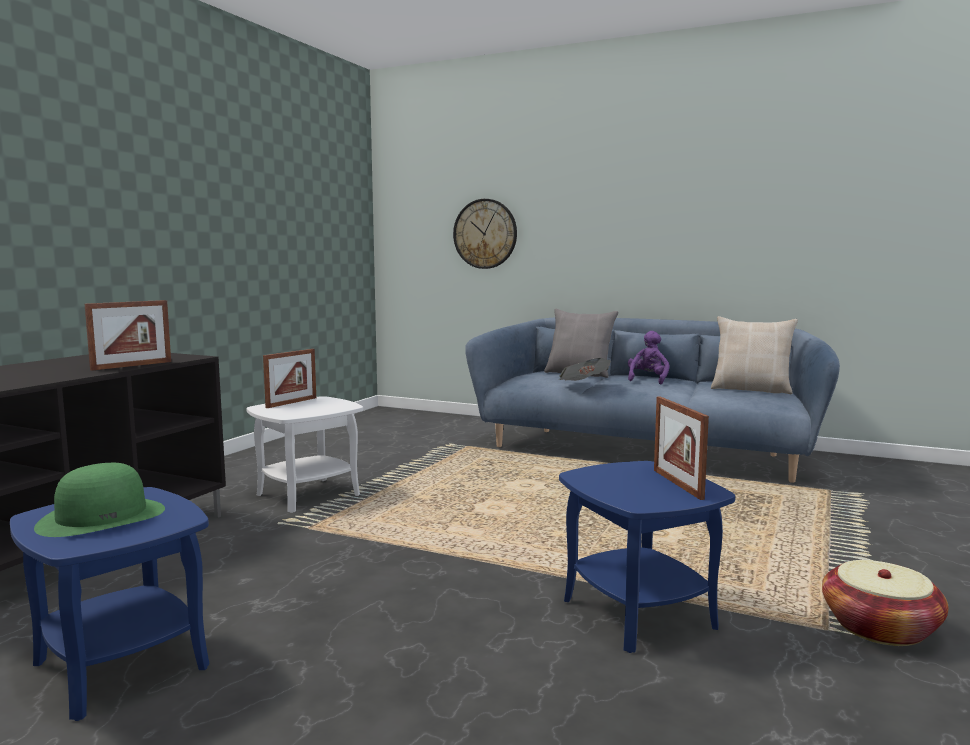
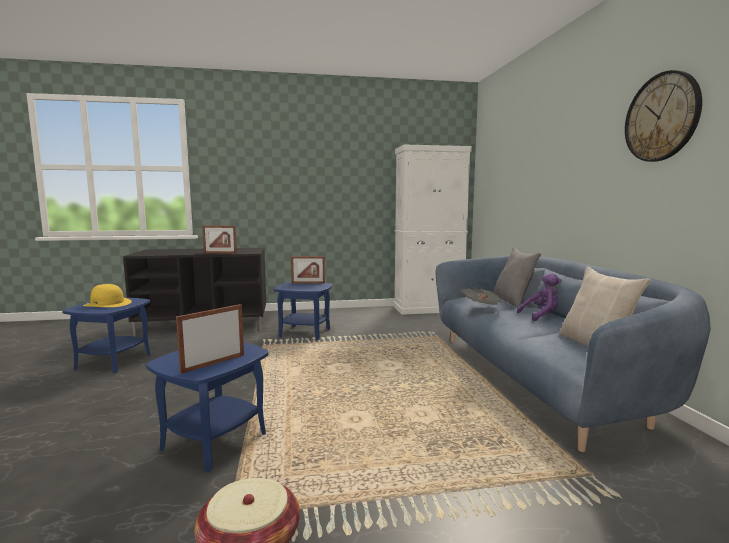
camera: 55 degrees right, 0 degrees up
(102, 517) = (107, 304): green hat -> yellow hat
(308, 495) = (305, 333): white side table -> blue side table
(359, 423) = (428, 309): none -> white cabinet
(485, 234) = (514, 188): wall clock -> wall clock (661, 117)

